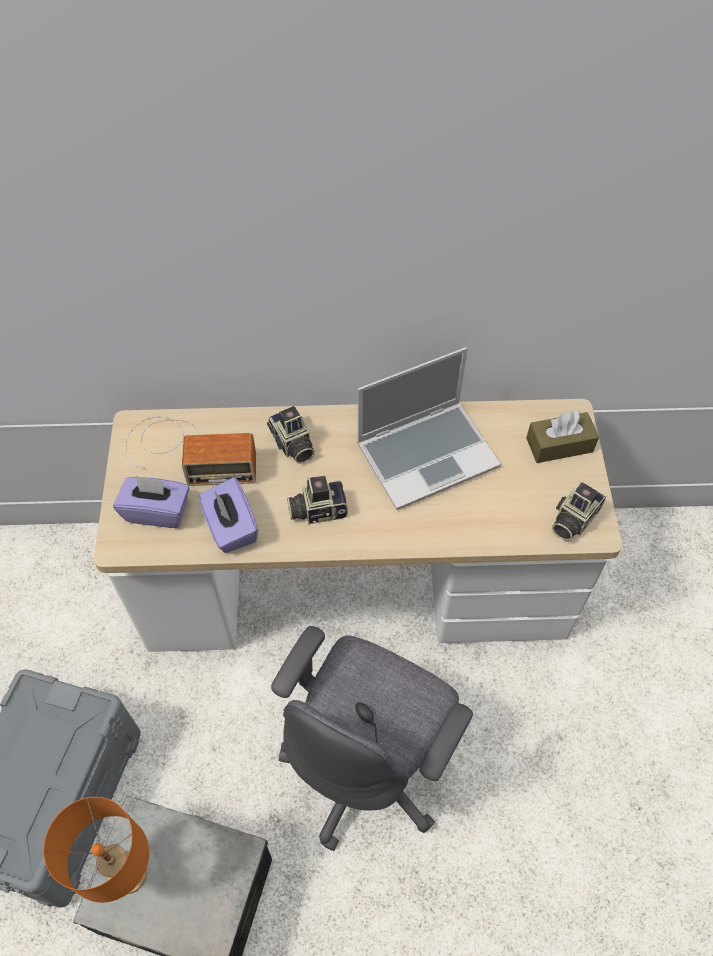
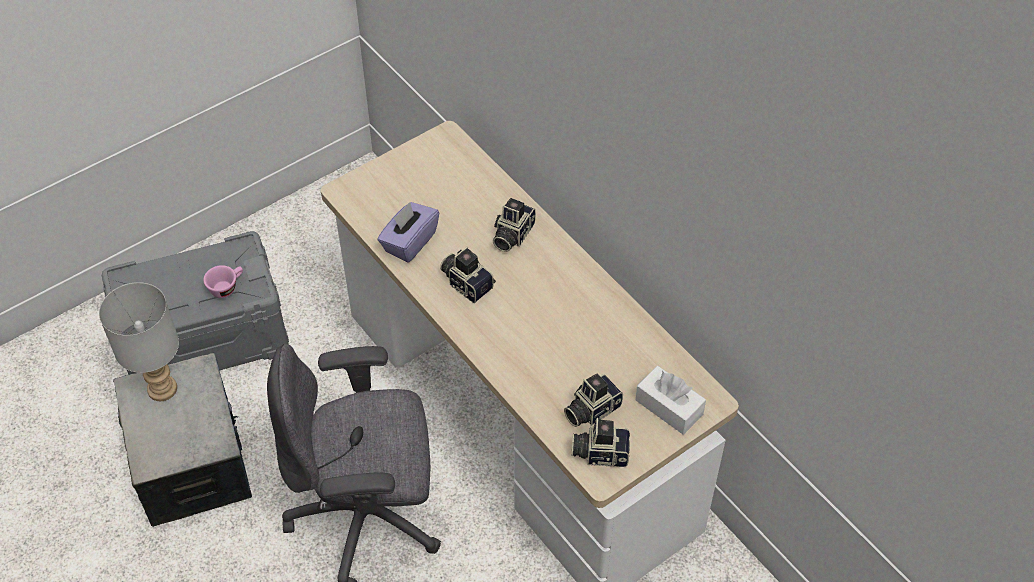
camera: 55 degrees right, 5 degrees down
(62, 736) = (226, 287): none -> pink cup
(129, 872) = (163, 388): orange table lamp -> grey table lamp
(157, 511) = (388, 194): purple tissue box -> none
(188, 452) = (451, 180): radio -> none
(428, 454) = (578, 323): laptop -> none
(524, 499) = (591, 409): none -> camera
(559, 445) = (669, 407): brown tissue box -> white tissue box

